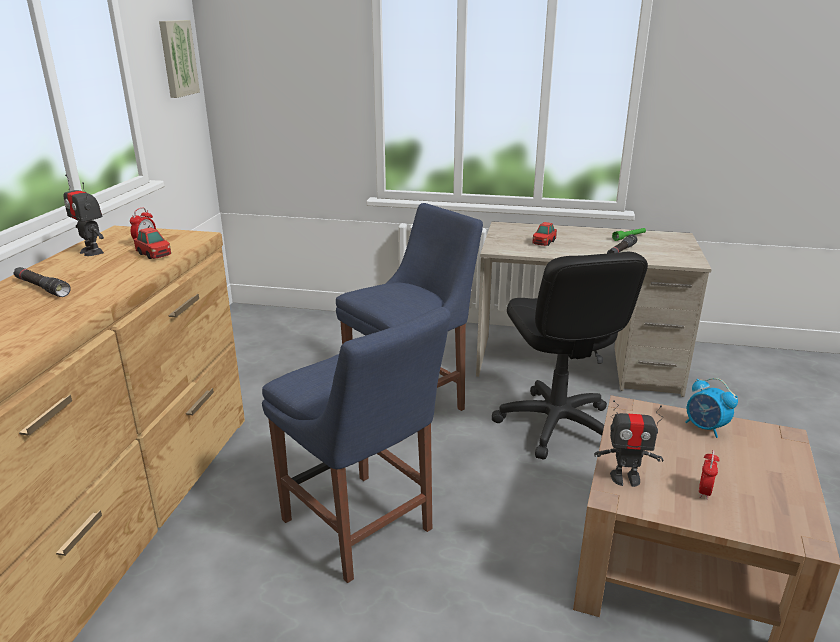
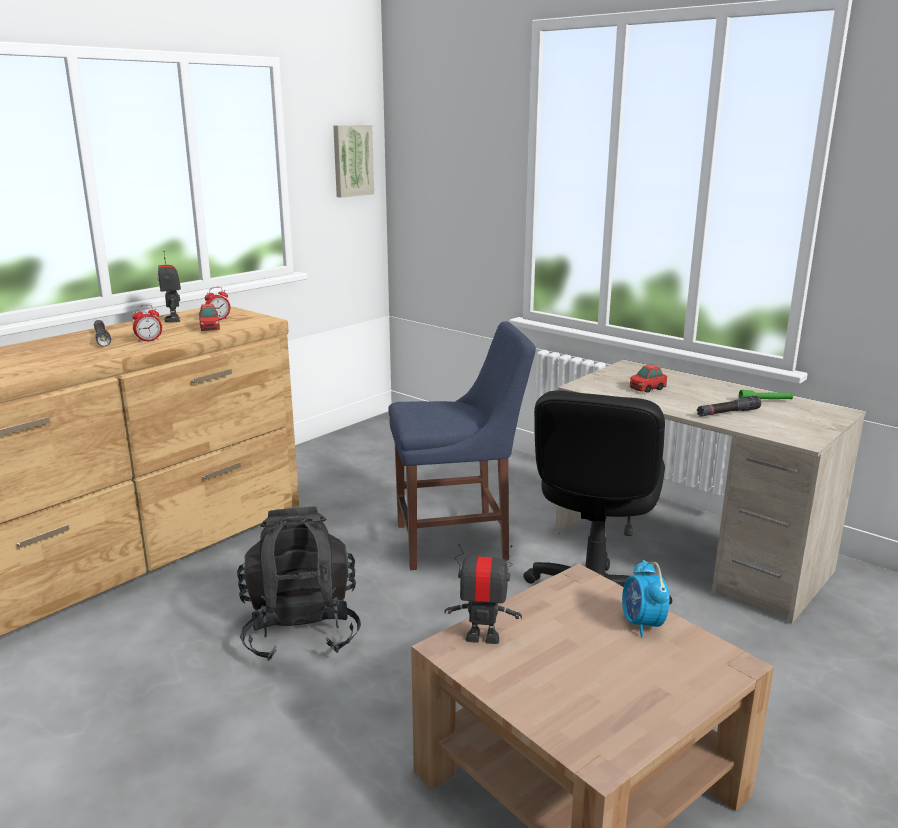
camera: 30 degrees right, 5 degrees down
(360, 529) = (301, 629): blue chair -> black backpack
(625, 478) = (482, 637): toy robot -> toy robot turned 150 degrees clockwise
(704, 491) = (550, 677): alarm clock -> alarm clock (149, 340)

